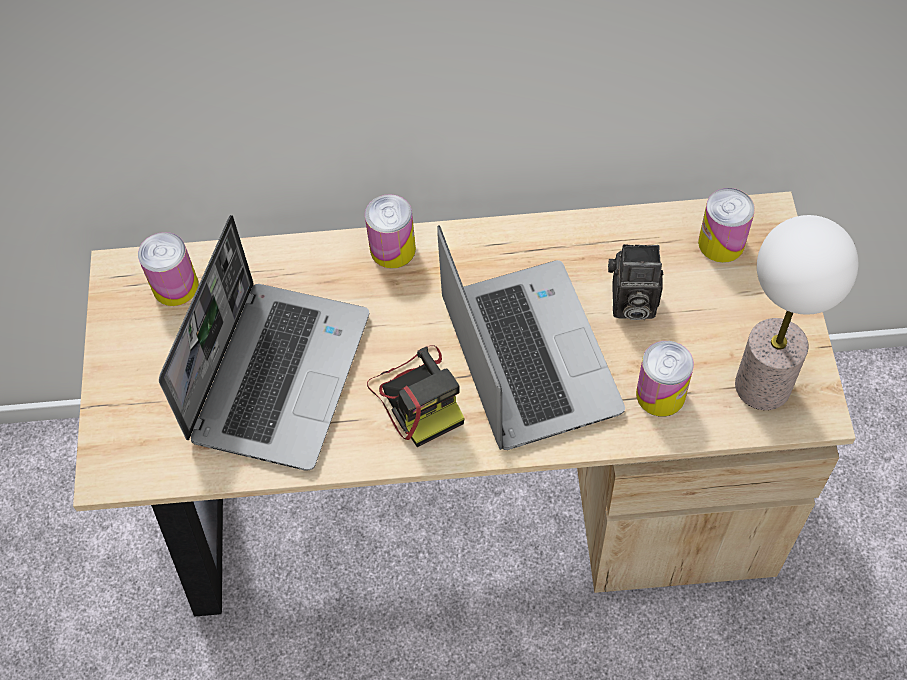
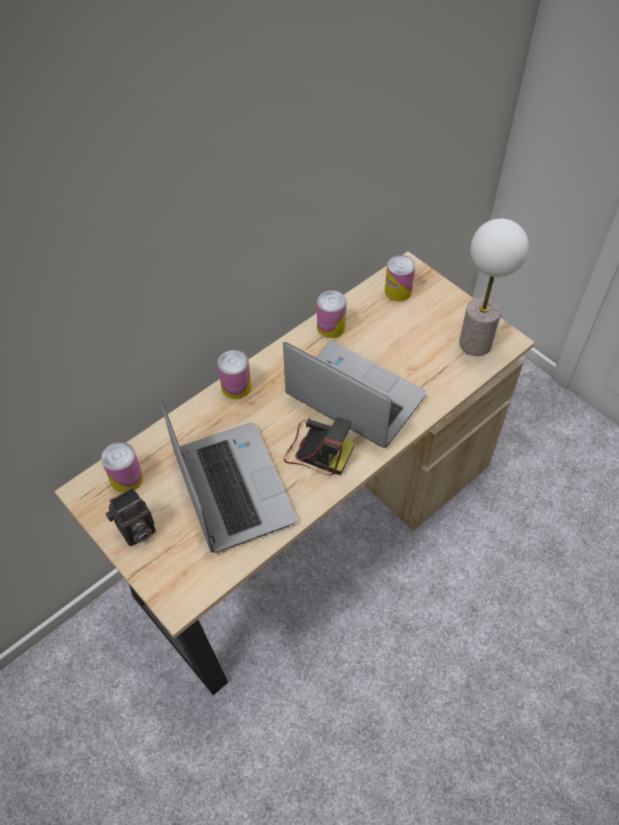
camera: 40 degrees left, 5 degrees down
(630, 304) = (381, 343): camera -> camera (135, 531)
(660, 394) = (434, 375): can -> can (331, 327)

